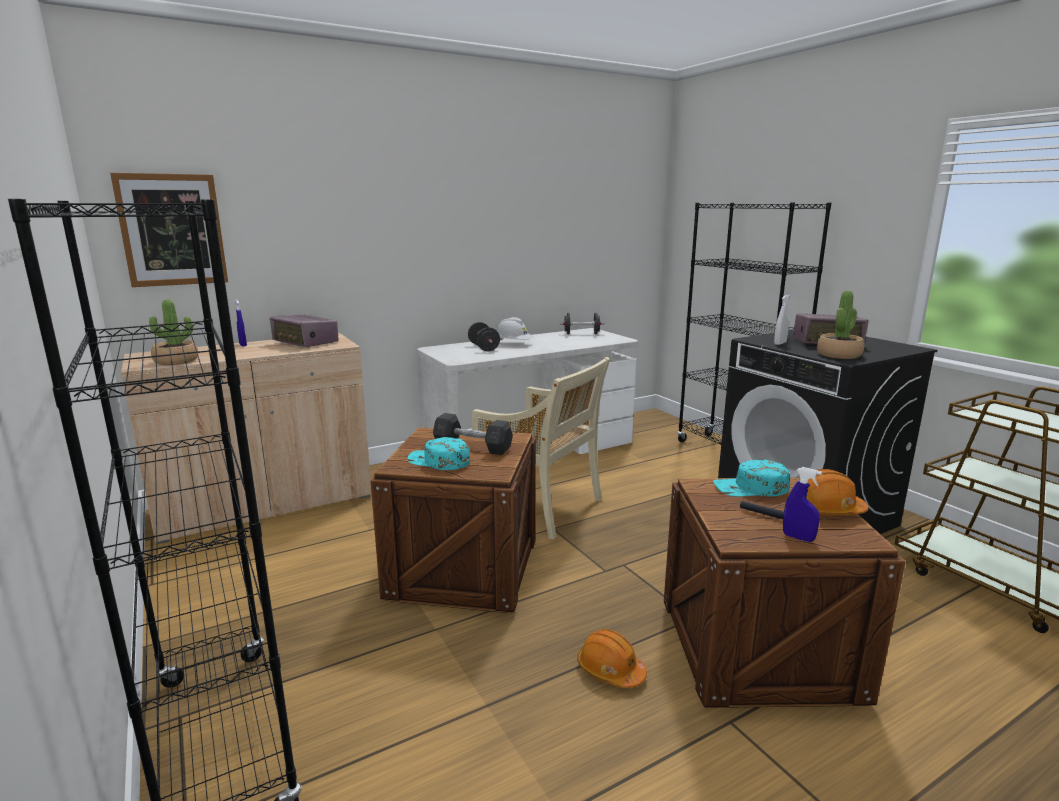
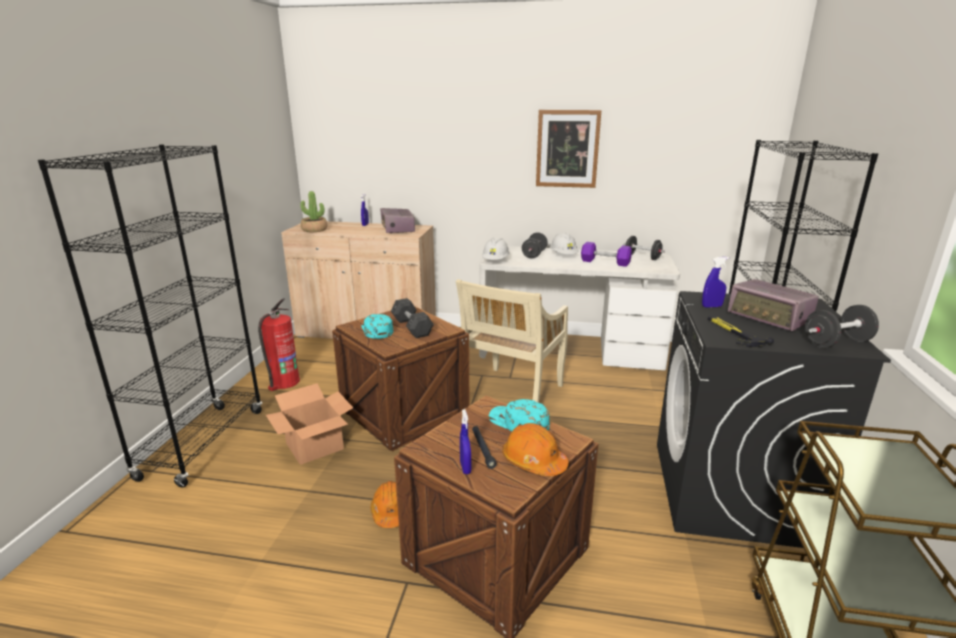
camera: 40 degrees right, 5 degrees up
(172, 230) = (336, 145): picture -> picture (567, 149)
(231, 605) = (284, 382): none -> fire extinguisher
(410, 654) = (315, 446): none -> cardboard box
(460, 360) = (495, 261): none -> white hard hat
(540, 507) = (511, 394): beige chair -> beige chair turned 45 degrees clockwise
(562, 342) = (605, 262): none -> purple dumbbell
(780, 343) = (711, 306): white spray bottle -> blue spray bottle
(839, 355) = (733, 333): potted plant -> hammer
(894, 347) = (836, 342): none -> black dumbbell

